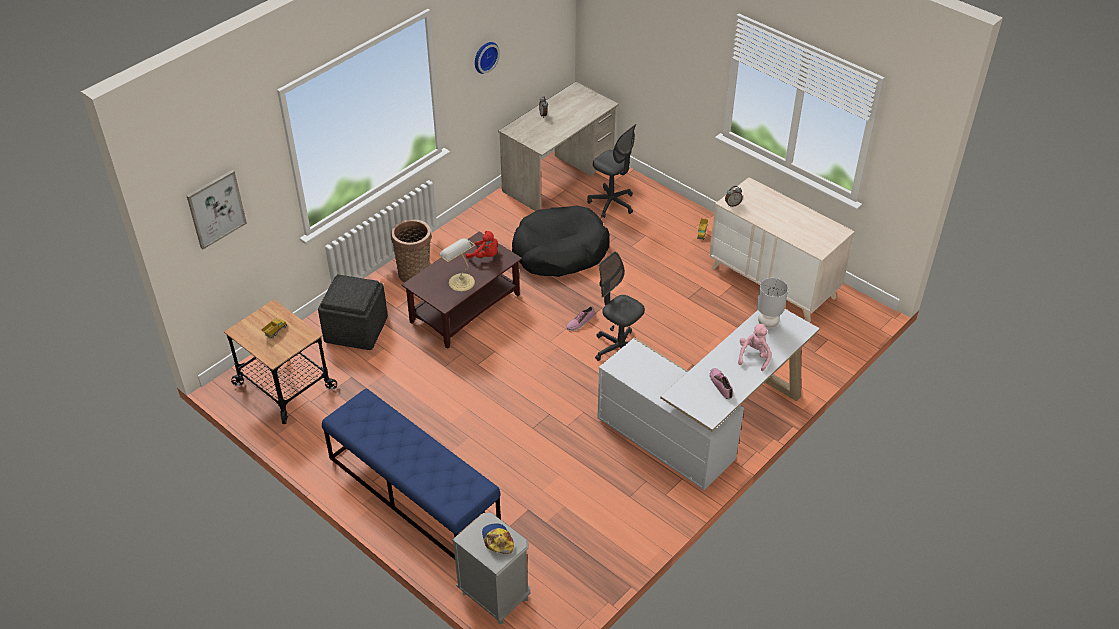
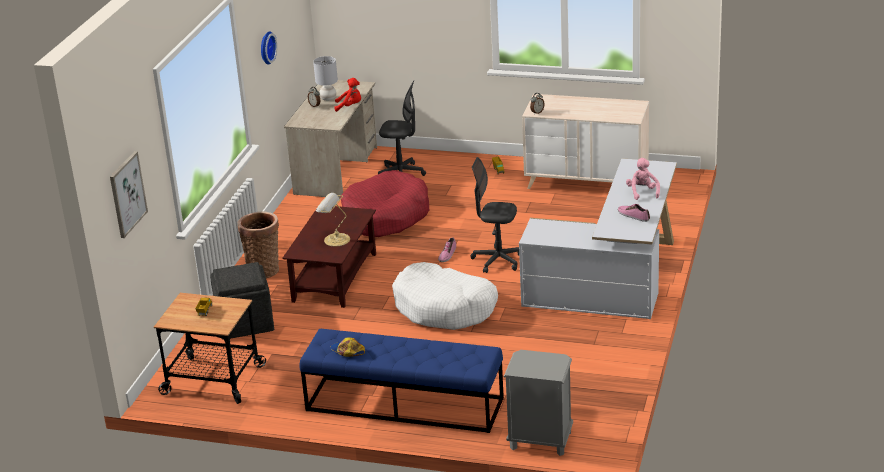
camera: 25 degrees left, 15 degrees down
(485, 256) = (341, 217): red plush toy -> red plush toy (350, 106)
(497, 540) = (543, 362): cap -> cap (347, 351)
(530, 388) = (445, 308): none -> white dog bed
(559, 251) = (385, 217): black dog bed -> red dog bed
(767, 324) = (634, 172): grey table lamp -> grey table lamp (328, 98)

